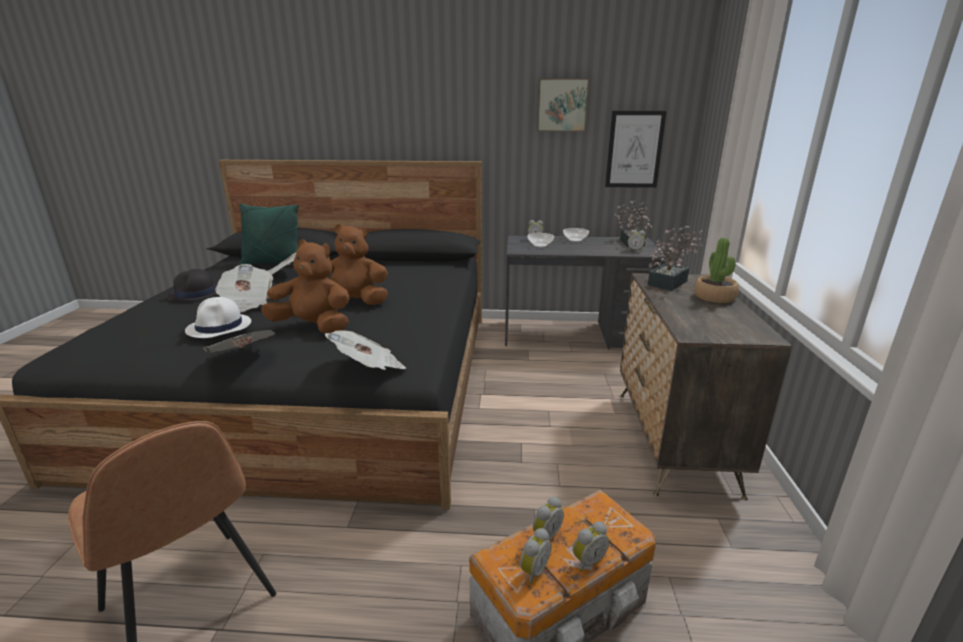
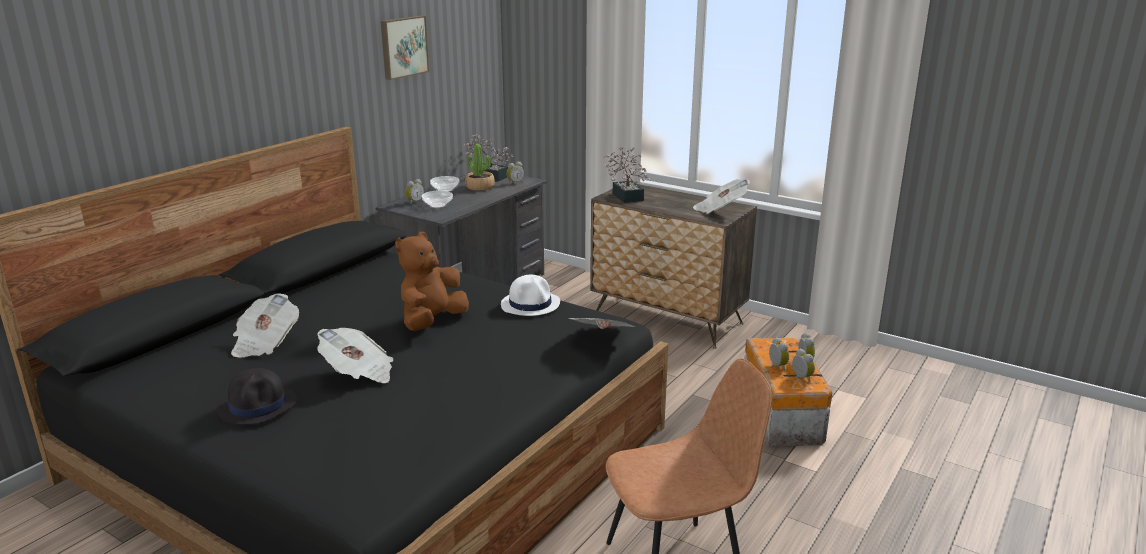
camera: 60 degrees left, 0 degrees up
(219, 327) = (427, 391): white hat -> white hat (531, 304)
(243, 358) = (519, 389): newspaper -> newspaper (720, 210)
(272, 263) = (192, 348): green pillow -> none
(313, 327) = (477, 349): brown plush toy -> none
(634, 150) = (463, 82): picture -> none
(714, 297) = (670, 195): potted plant -> potted plant (480, 187)

